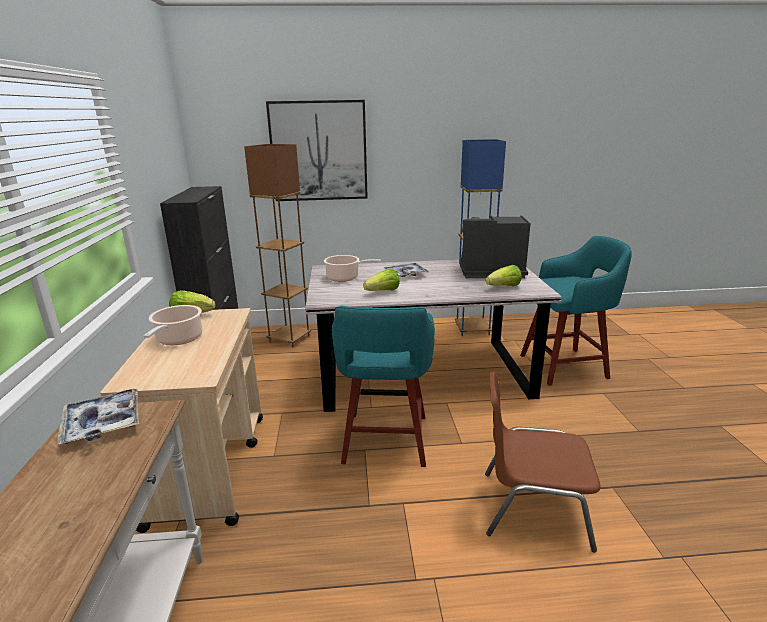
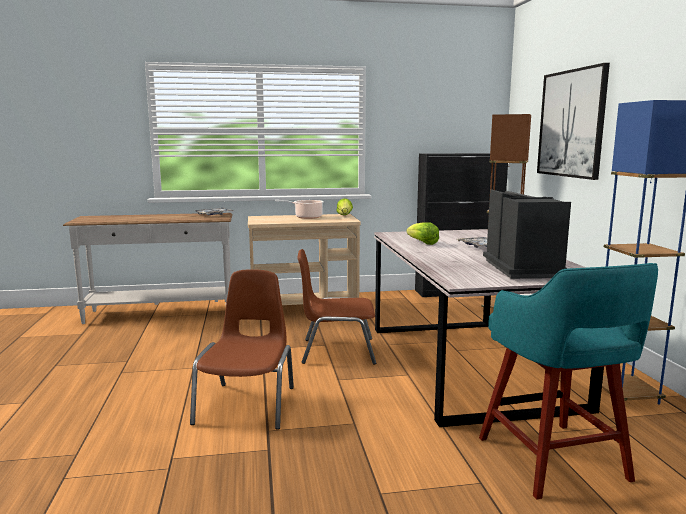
camera: 85 degrees right, 10 degrees down
(345, 278) = (454, 235): cooking pot -> none
(385, 441) = (337, 351): turquoise stool -> brown chair
(504, 287) = (466, 271): lettuce -> none

